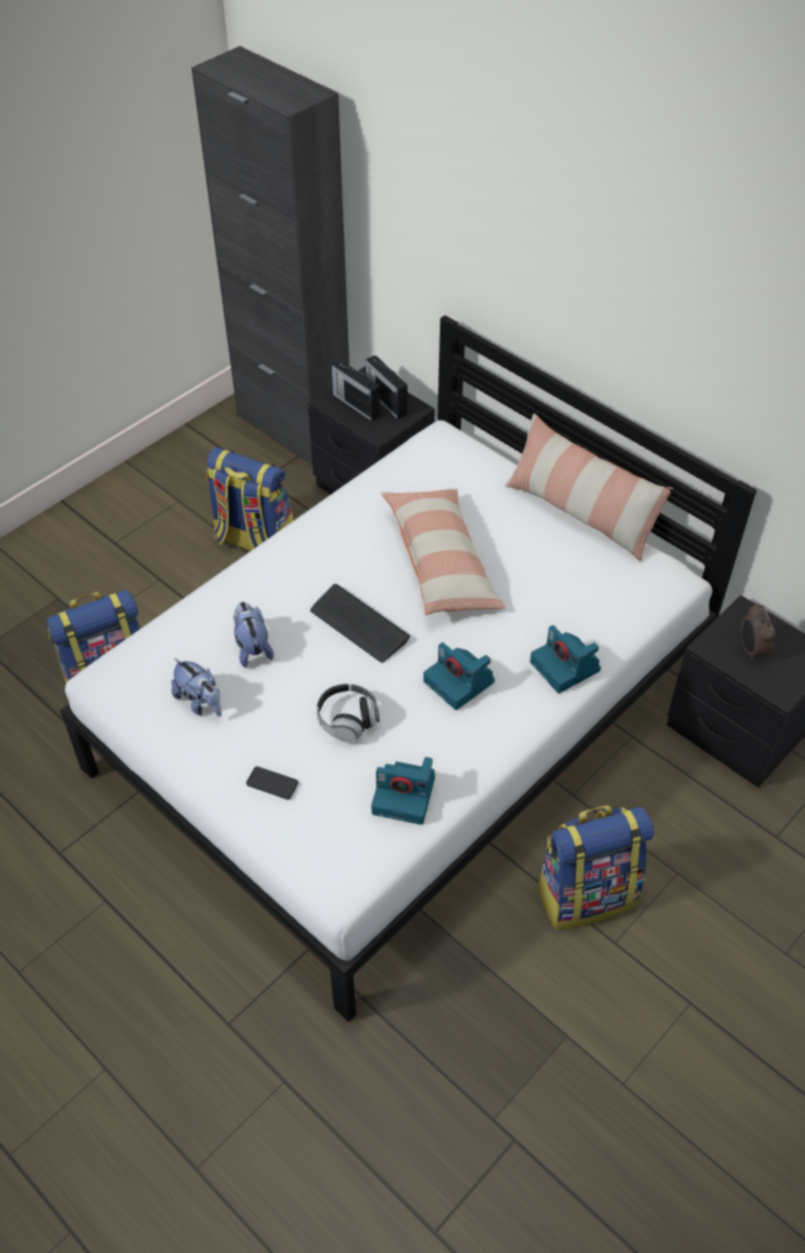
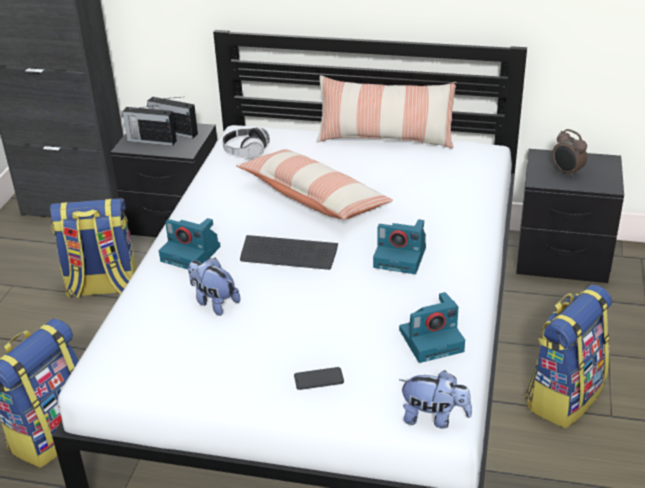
camera: 30 degrees left, 15 degrees down
(200, 702) = (202, 354): plush toy -> plush toy (434, 418)
(348, 720) = (338, 314): headphones -> headphones (246, 152)
(566, 667) = (466, 220): camera -> camera (192, 254)

